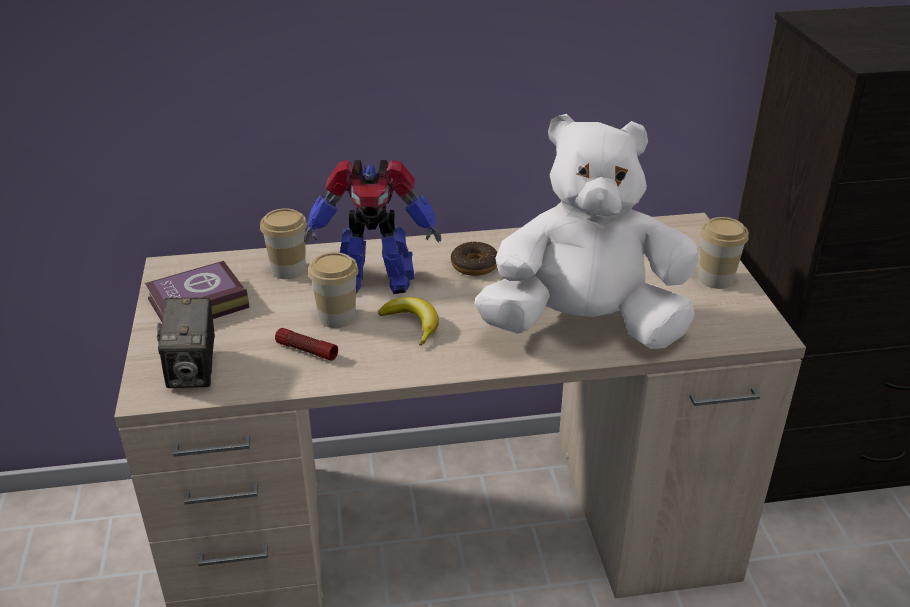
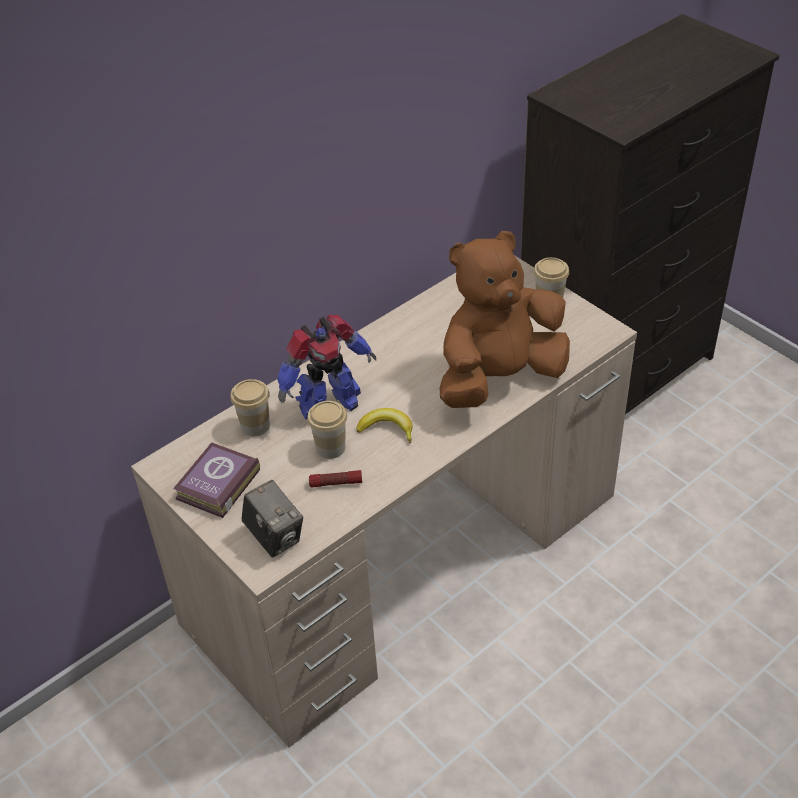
camera: 30 degrees left, 10 degrees up
(474, 265) = (385, 361): donut -> none
(585, 327) = (499, 378): white plush toy -> brown plush toy

